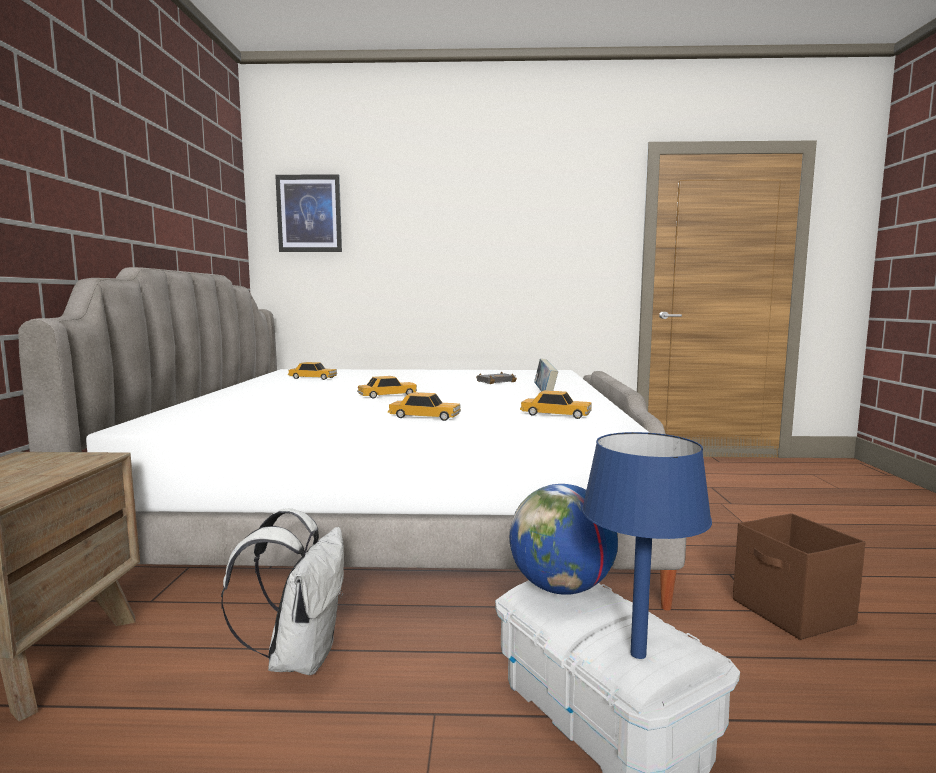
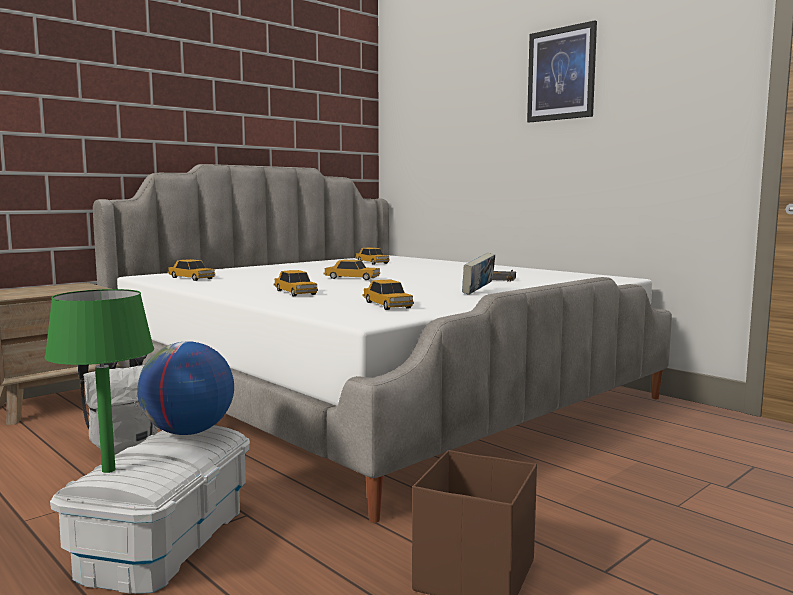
camera: 45 degrees right, 0 degrees up
(217, 420) = (191, 278): none -> toy car
(309, 214) = (419, 105): picture -> picture (561, 74)
(638, 654) = (108, 470): blue table lamp -> green table lamp

